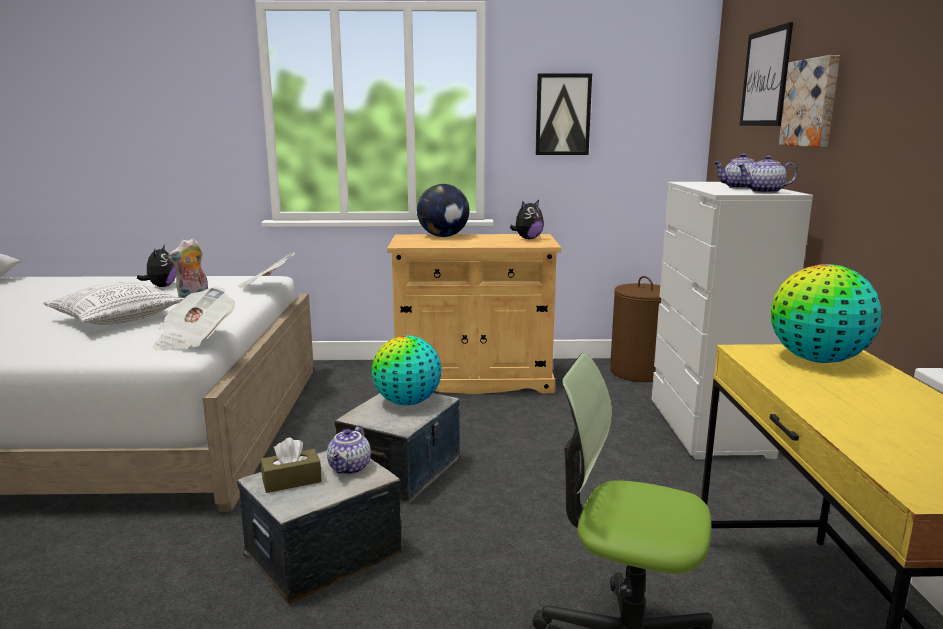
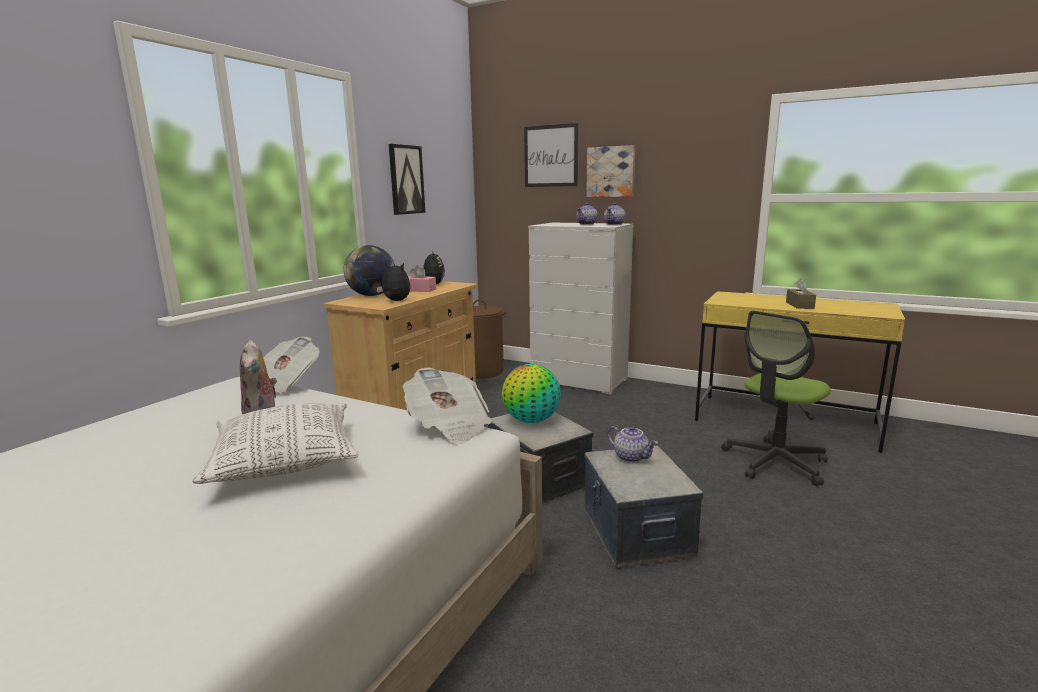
camera: 60 degrees left, 0 degrees up
(161, 286) = (149, 432): plush toy -> plush toy (395, 301)
(291, 481) = (637, 480): brown tissue box -> brown tissue box (799, 305)
(490, 240) = (419, 290): none -> pink tissue box
(817, 360) = (739, 298): globe -> none

